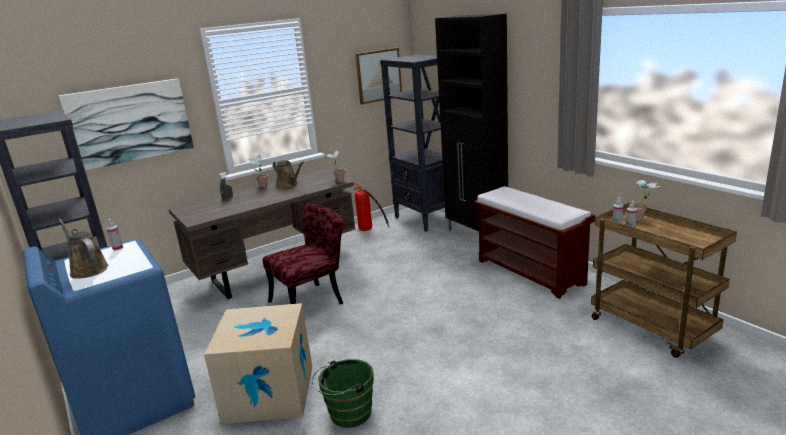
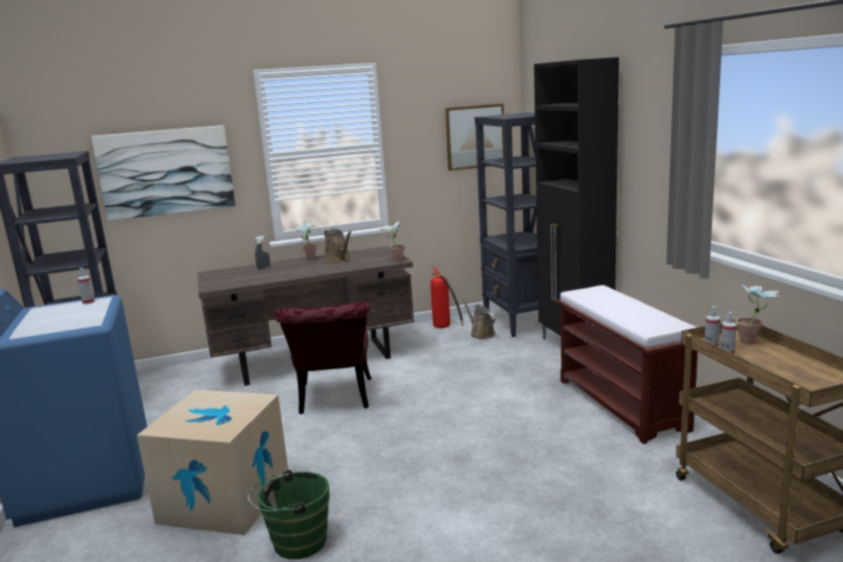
camera: 15 degrees right, 5 degrees down
(88, 269) = (41, 319): brown watering can -> brown watering can (481, 333)
(313, 300) = (335, 400): red chair -> red chair turned 105 degrees clockwise

